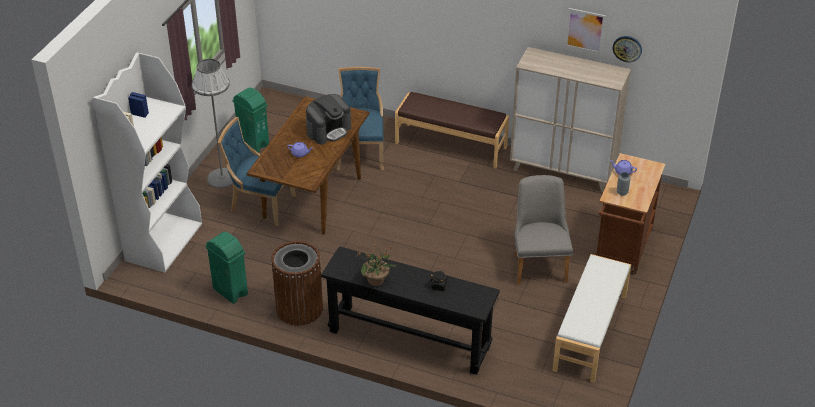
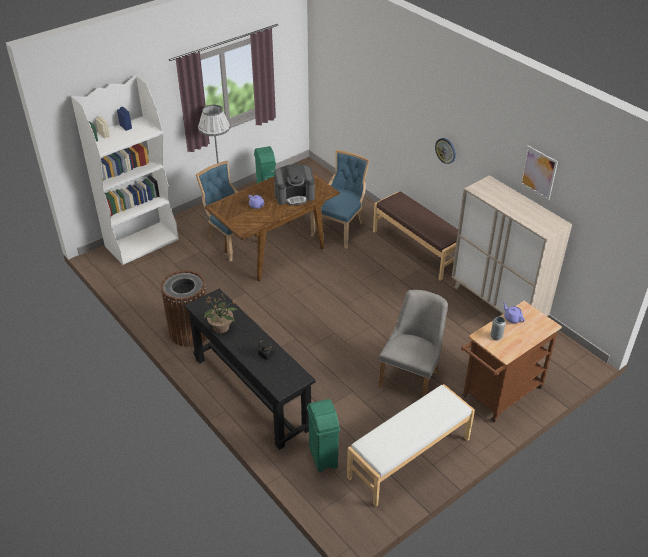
camera: 30 degrees right, 0 degrees up
(230, 292) = (153, 298): green trash can -> green trash can (323, 457)
(627, 48) = (572, 202): wall clock -> wall clock (446, 150)

